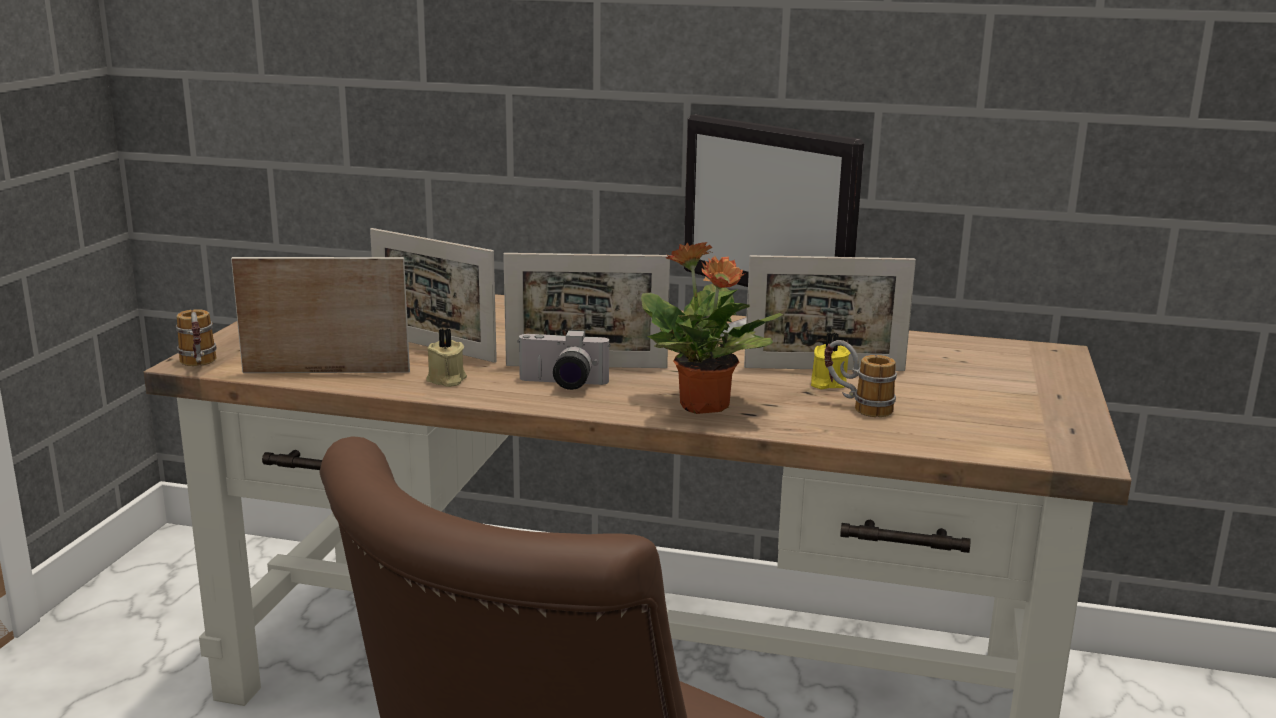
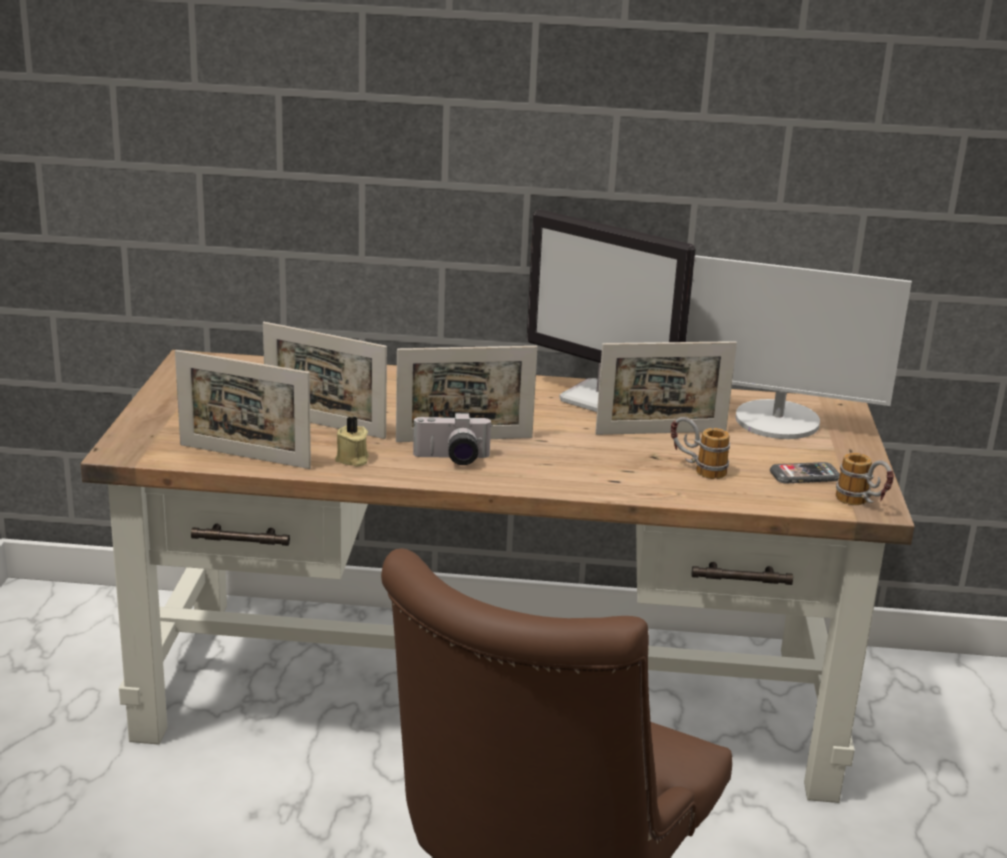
camera: 10 degrees left, 5 degrees up
(199, 365) = (127, 455): mug -> mug (862, 504)
(326, 372) = (244, 456): picture frame -> picture frame turned 150 degrees counterclockwise
(705, 407) = (577, 476): potted plant -> none
(827, 383) = (667, 447): yellow candle -> none
(972, 363) = (777, 421): none -> monitor
(993, 418) = (804, 475): none -> phone

